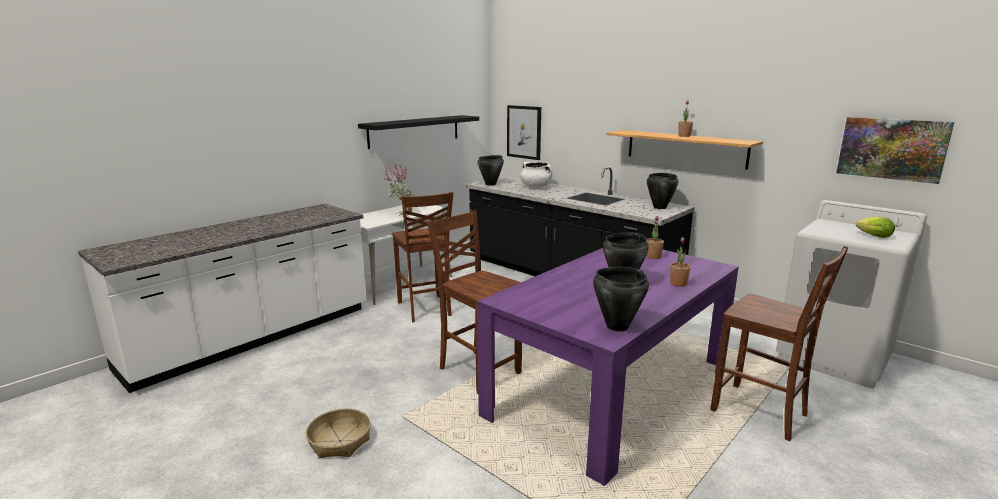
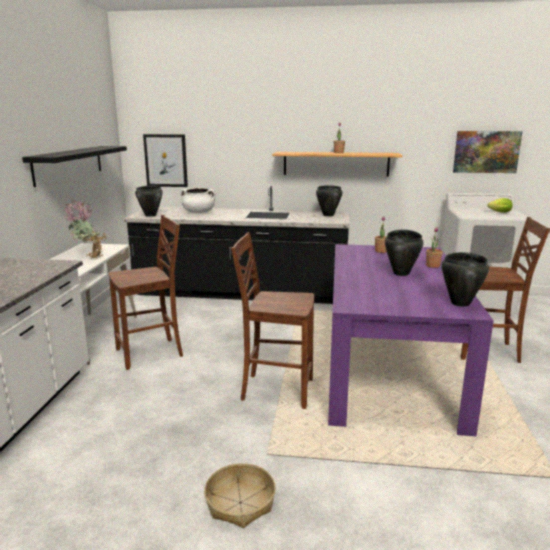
camera: 35 degrees left, 0 degrees up
(425, 309) = (151, 353): brown chair -> brown chair turned 60 degrees counterclockwise

